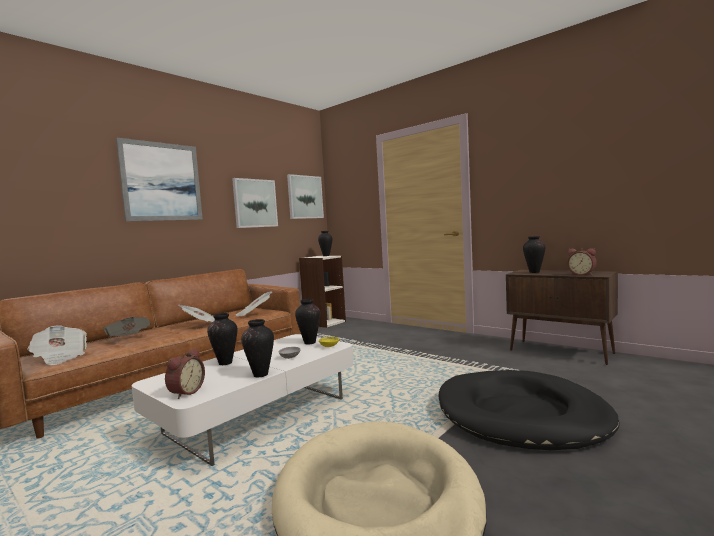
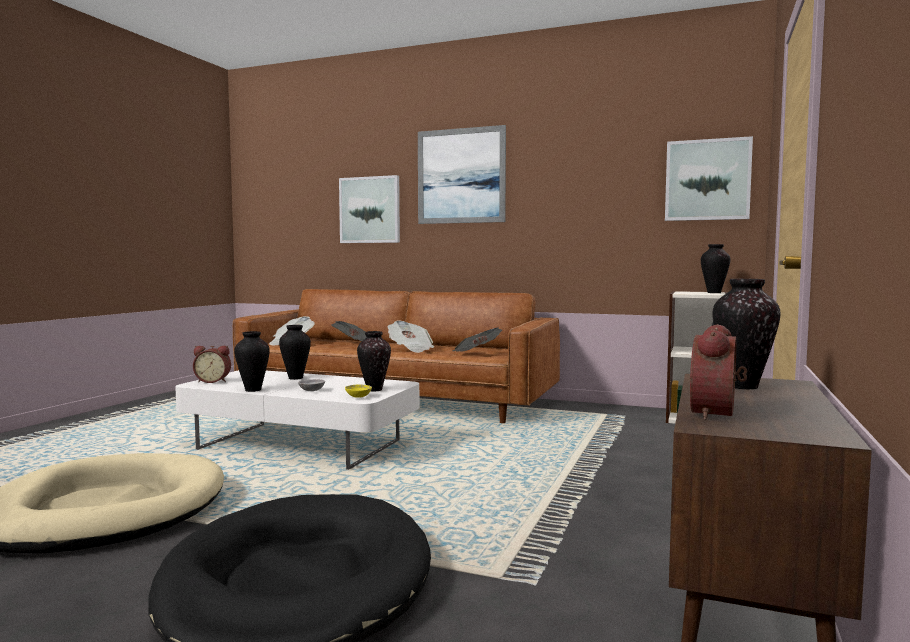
camera: 70 degrees right, 0 degrees up
(255, 203) = (593, 196): picture -> picture (370, 210)

